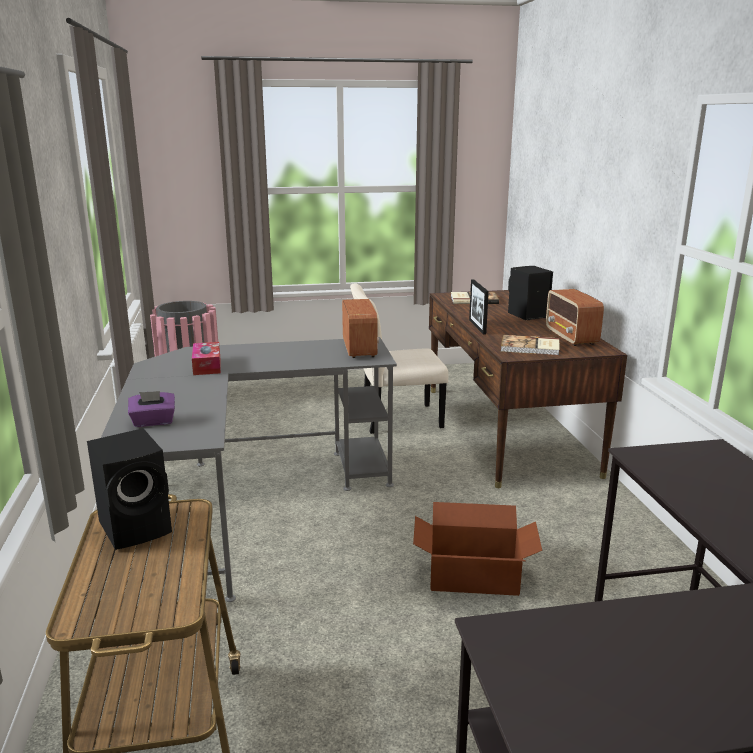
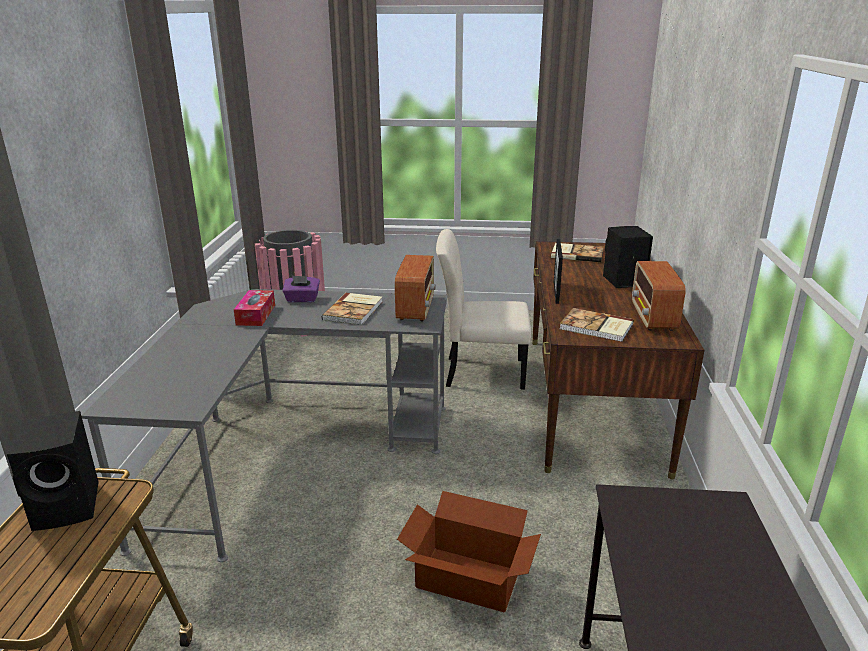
camera: 15 degrees right, 5 degrees up
(153, 422) = (161, 380): purple tissue box -> purple tissue box (302, 299)
(302, 354) = (354, 310): none -> book

